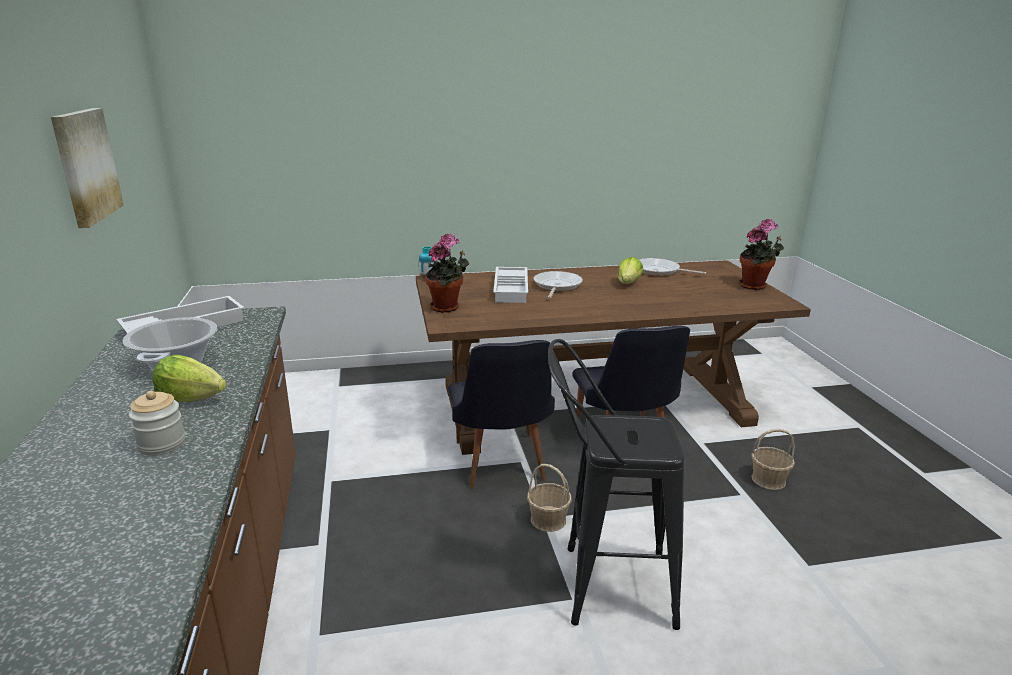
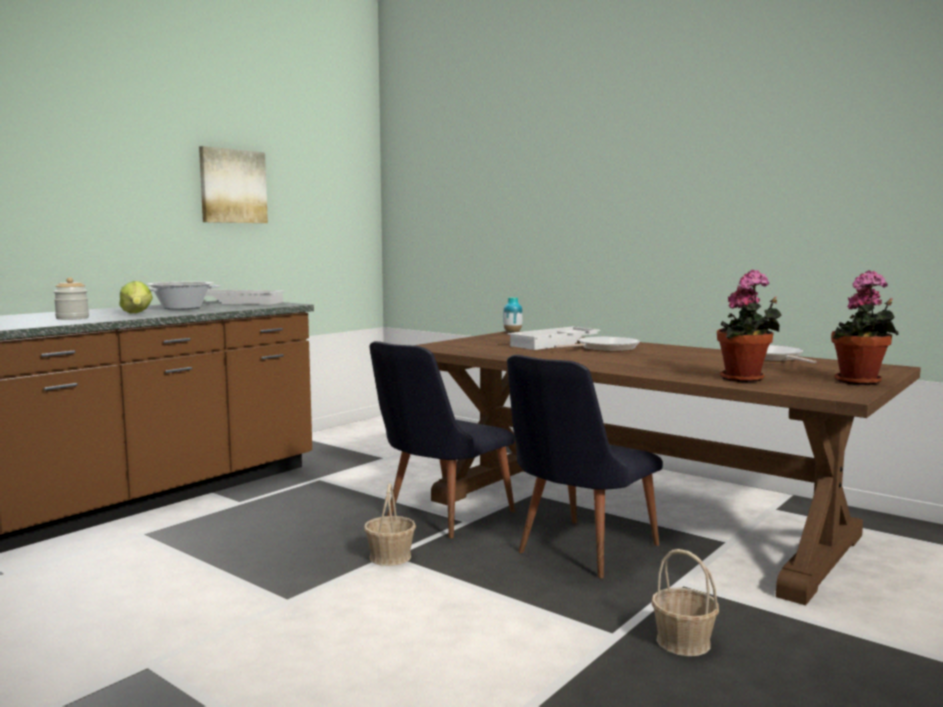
camera: 50 degrees right, 15 degrees down
(447, 308) = (462, 342): potted plant -> potted plant (745, 379)
(603, 585) = (326, 606): black stool -> none
(628, 283) = (690, 358): lettuce -> none

